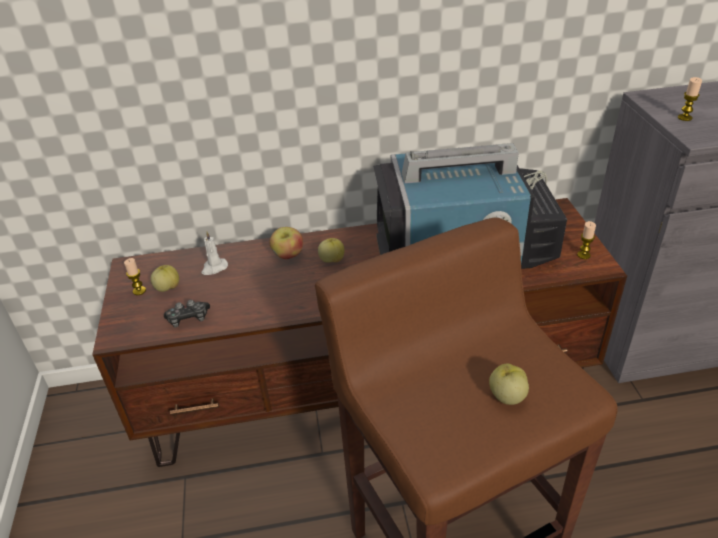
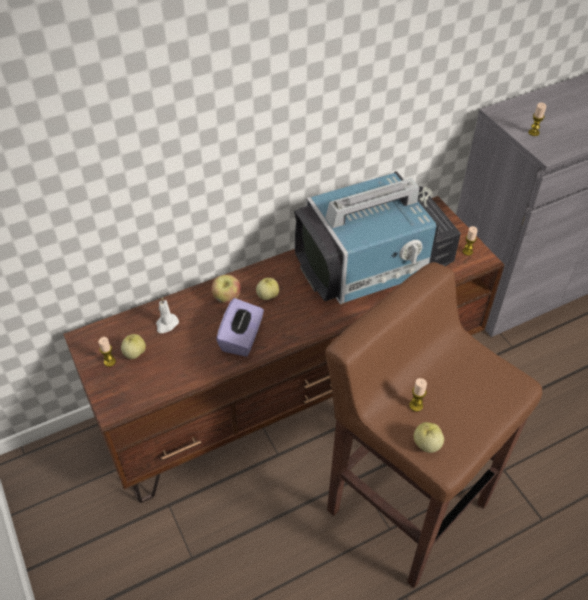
camera: 20 degrees left, 10 degrees up
(188, 318) = (170, 379): game controller -> none
(283, 295) = (242, 338): none -> purple tissue box
(427, 387) = (416, 405): none -> candle
(506, 396) = (471, 399): apple -> apple (426, 444)

